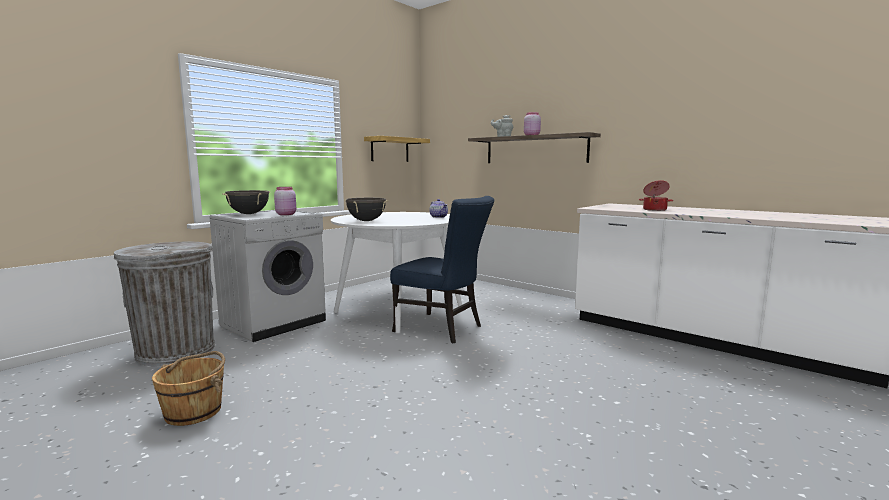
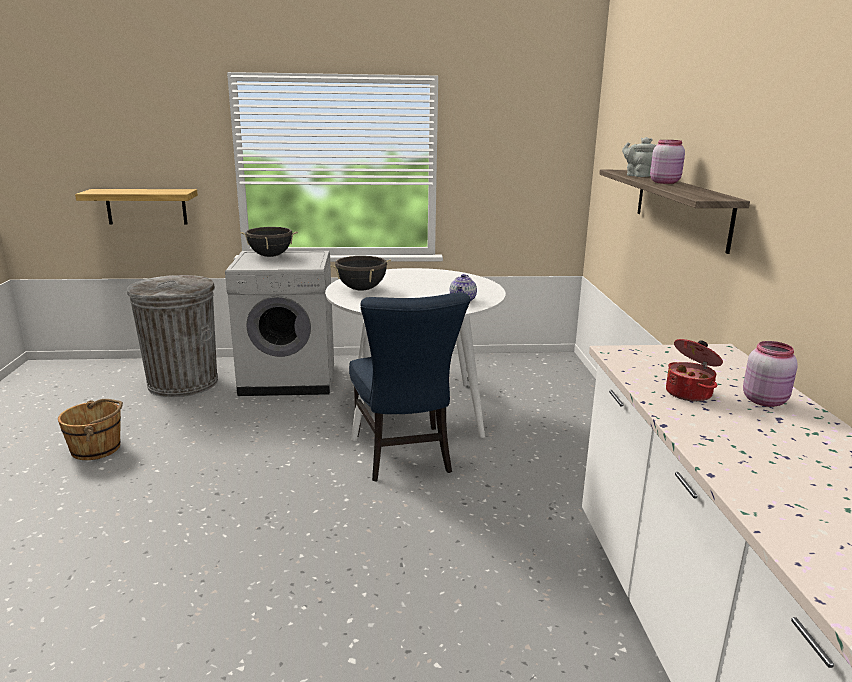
camera: 45 degrees right, 10 degrees up
(286, 214) = (287, 265): pink jar -> pink jar (765, 400)
(390, 150) = (526, 171): shelf -> shelf (146, 206)

